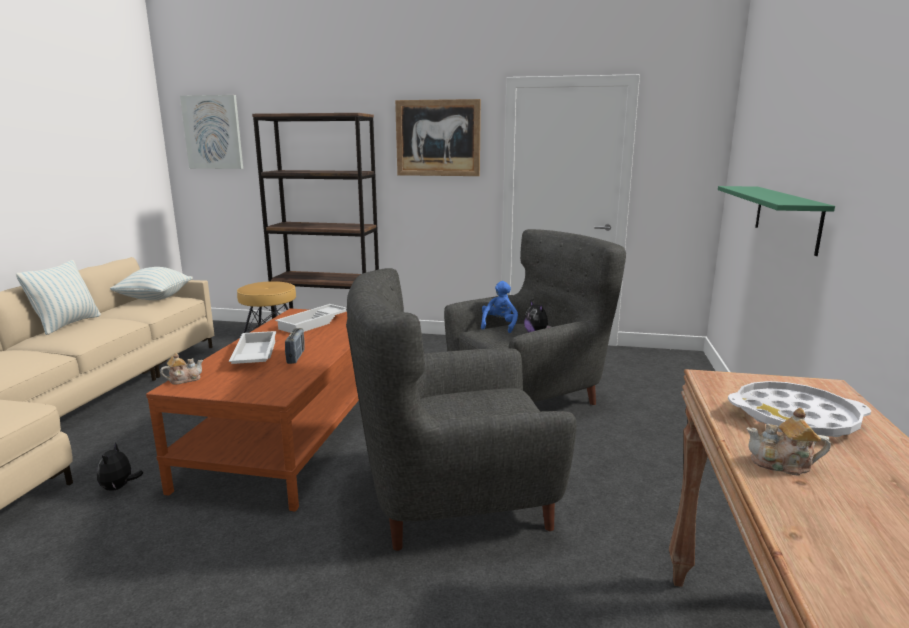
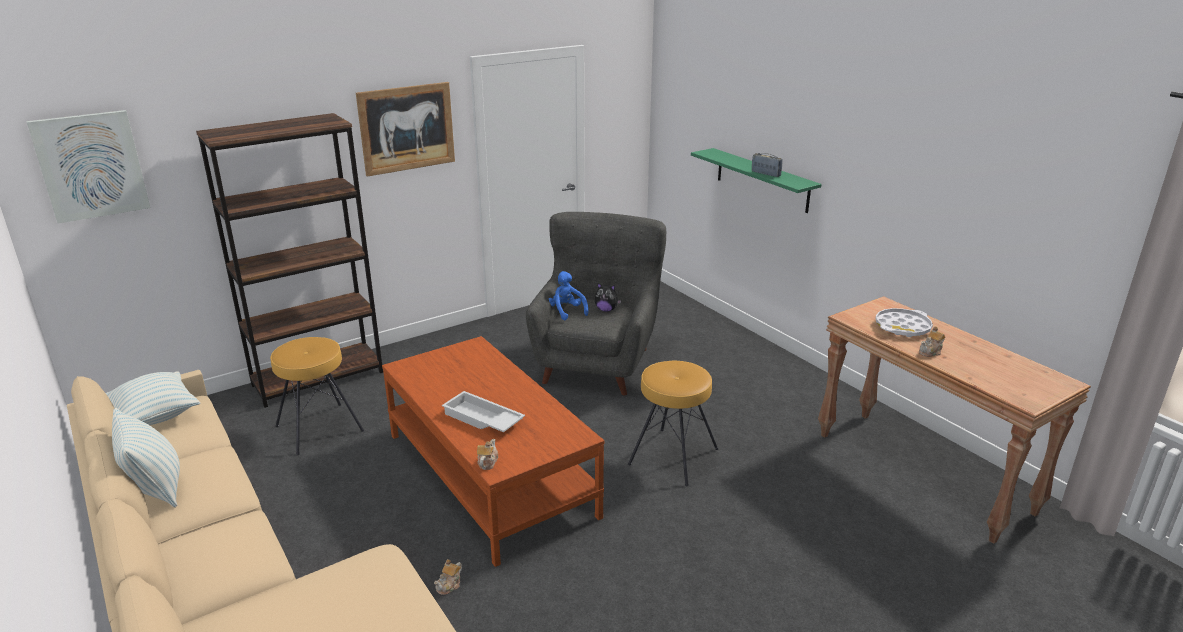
camera: 45 degrees left, 10 degrees up
(119, 487) = (449, 585): plush toy -> teapot
(296, 357) = (516, 405): radio -> radio (766, 174)
(314, 323) = (449, 370): white tray -> none
(453, 499) = (672, 456): grey armchair -> brown stool

